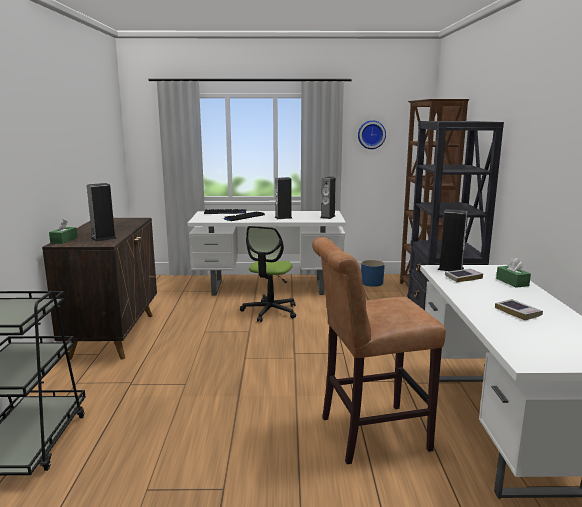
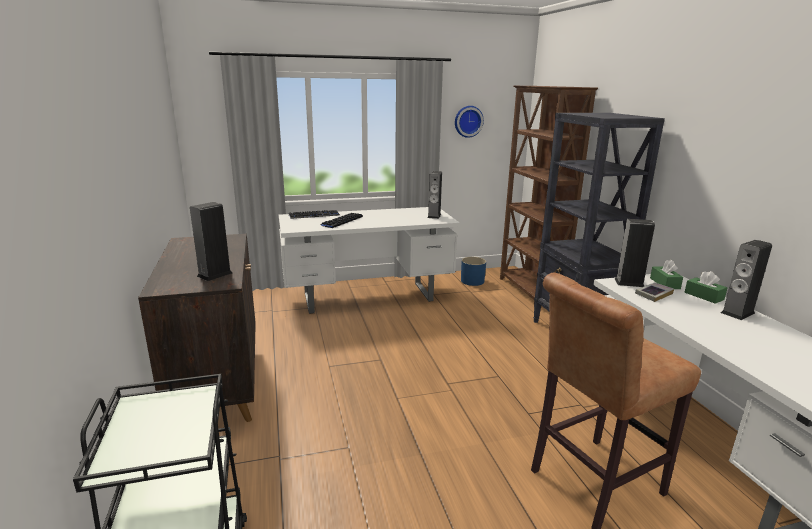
camera: 15 degrees left, 5 degrees up
(64, 240) = (161, 282): green tissue box -> green tissue box (664, 283)
(270, 311) = (388, 329): office chair -> none
(283, 217) = (387, 219): speaker -> speaker (737, 313)
(518, 312) = (755, 340): book -> none

